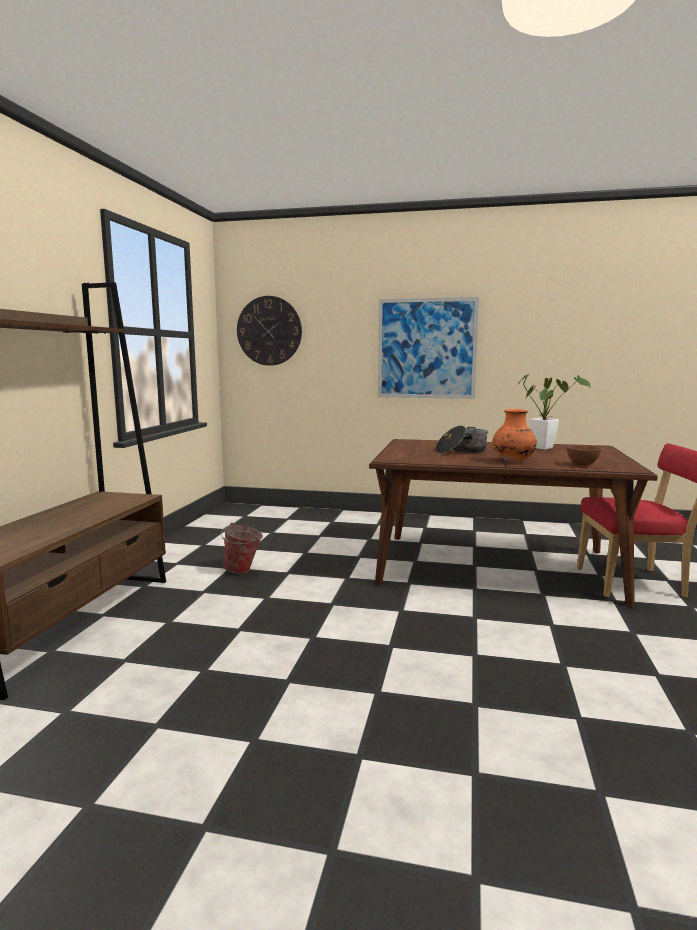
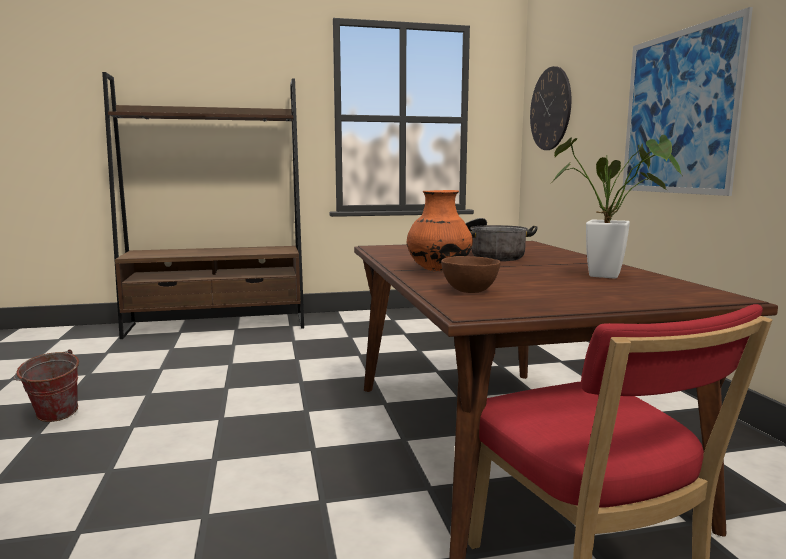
camera: 65 degrees right, 0 degrees up
(243, 571) = (347, 341): bucket -> bucket (53, 418)

